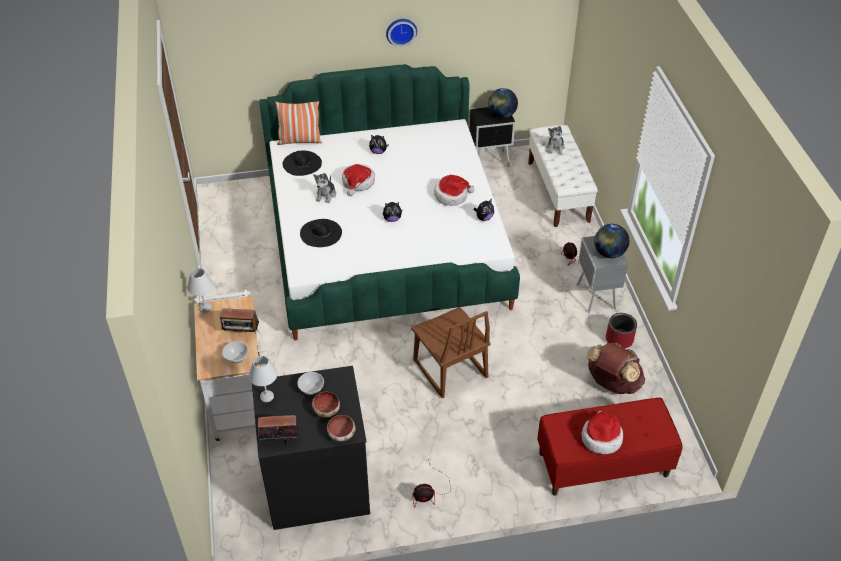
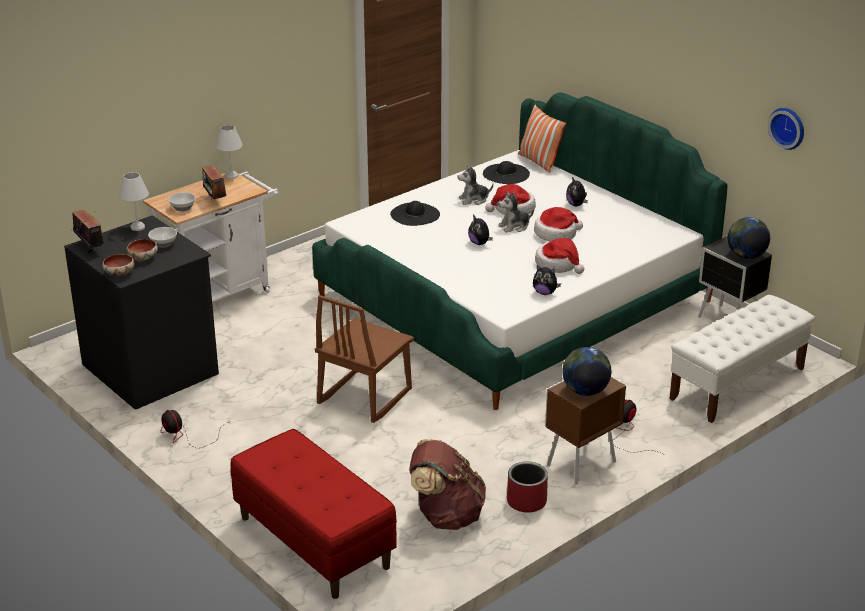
camera: 60 degrees right, 15 degrees down
(401, 31) = (672, 83): wall clock -> wall clock (788, 127)
(555, 147) = (754, 318): plush toy -> plush toy (514, 226)
(595, 297) = (579, 464): grey nightstand -> brown nightstand
(601, 437) = (292, 476): hat -> hat (556, 234)

